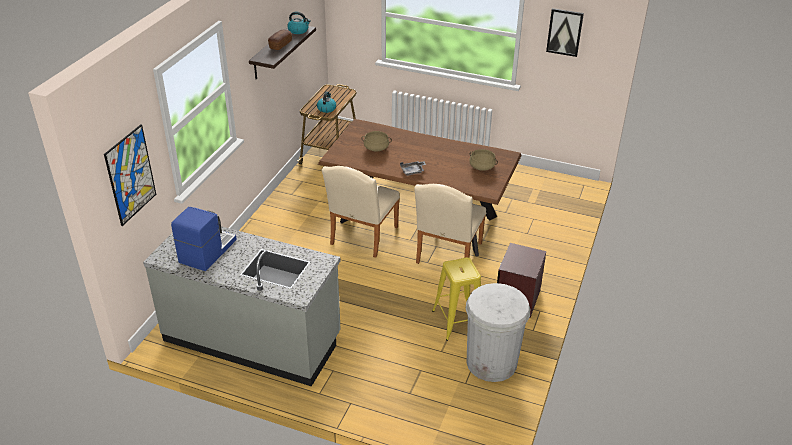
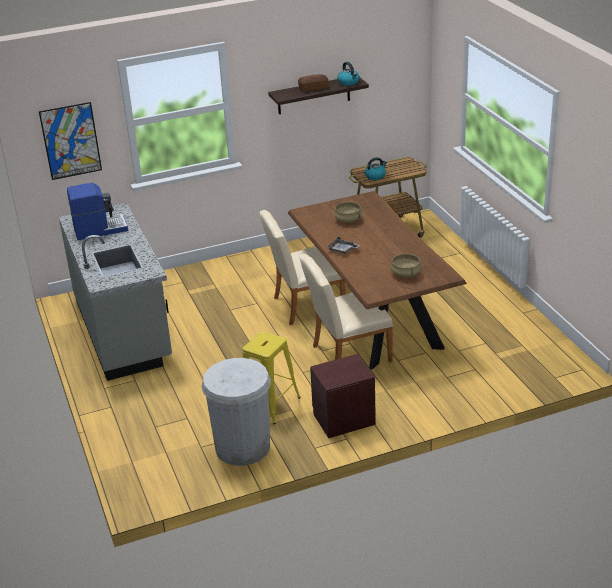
camera: 50 degrees right, 5 degrees down
(564, 32) = (584, 163): picture -> none

